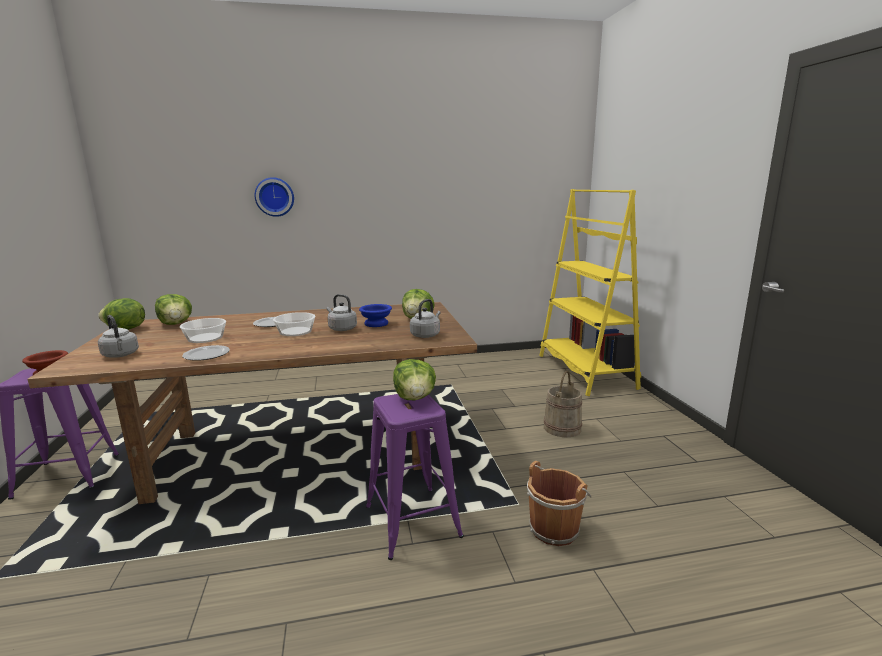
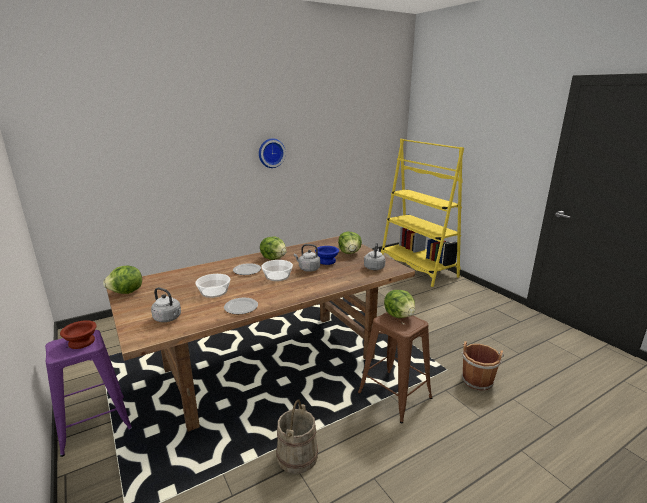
camera: 20 degrees left, 5 degrees up
(176, 324) = (164, 280): lettuce -> lettuce (274, 258)
(275, 197) = (184, 154): wall clock -> wall clock (271, 153)
(412, 521) = (394, 395): purple stool -> brown stool
(562, 428) = (433, 312): beige bucket -> beige bucket (297, 455)

